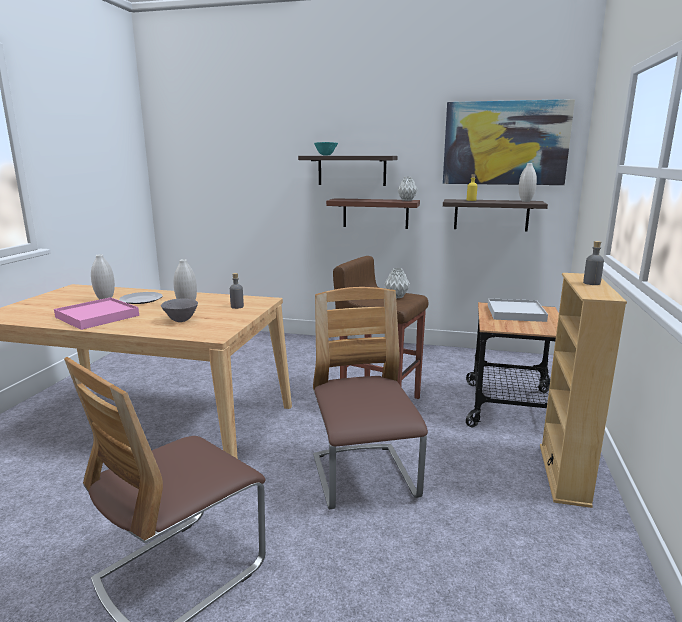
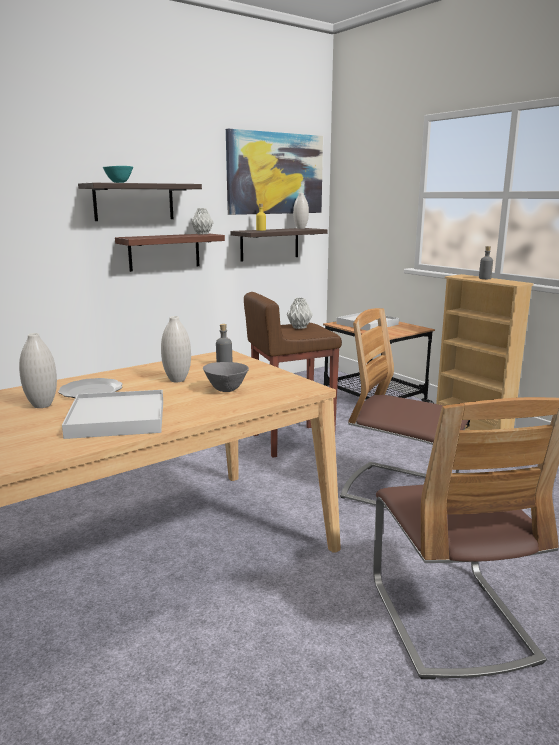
camera: 50 degrees left, 0 degrees up
(97, 316) = (117, 419): pink tray -> white tray

